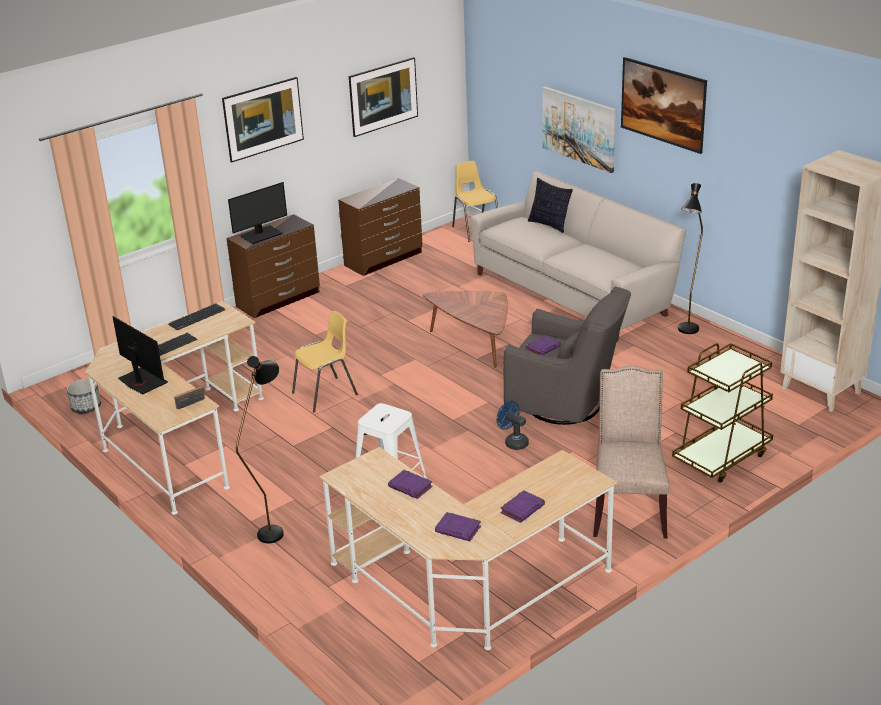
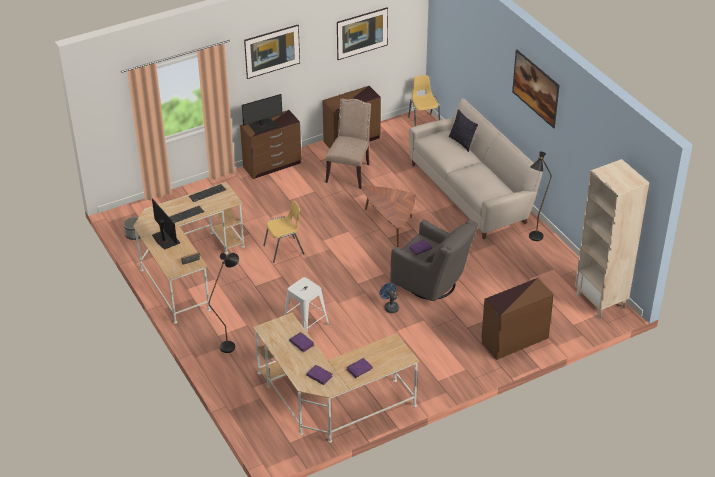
camera: 10 degrees right, 10 degrees up
(579, 128) = (489, 81): picture -> none
(628, 509) = (441, 367): beige chair -> beige chair (349, 172)
(721, 457) = (514, 340): brown cart -> brown dresser

